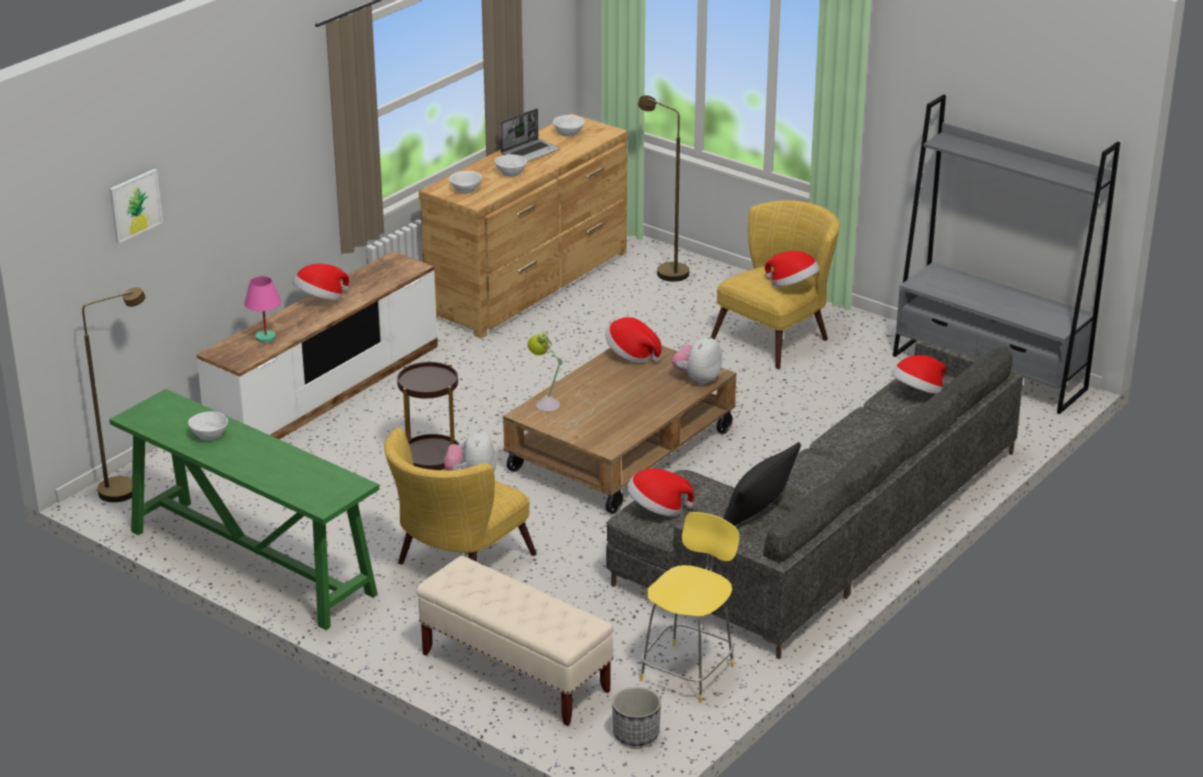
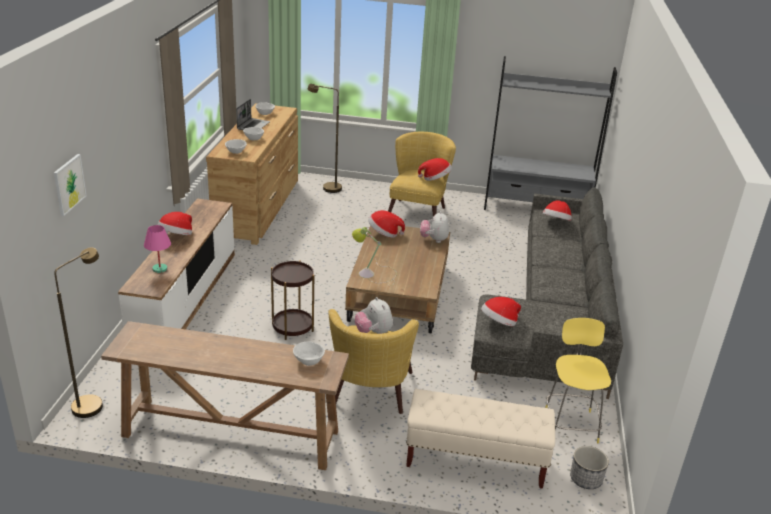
camera: 30 degrees left, 0 degrees up
(210, 435) = (193, 348): white bowl -> white bowl (309, 361)
(250, 562) = (230, 434): green console table -> brown console table
(758, 510) = (552, 309): black pillow -> none

